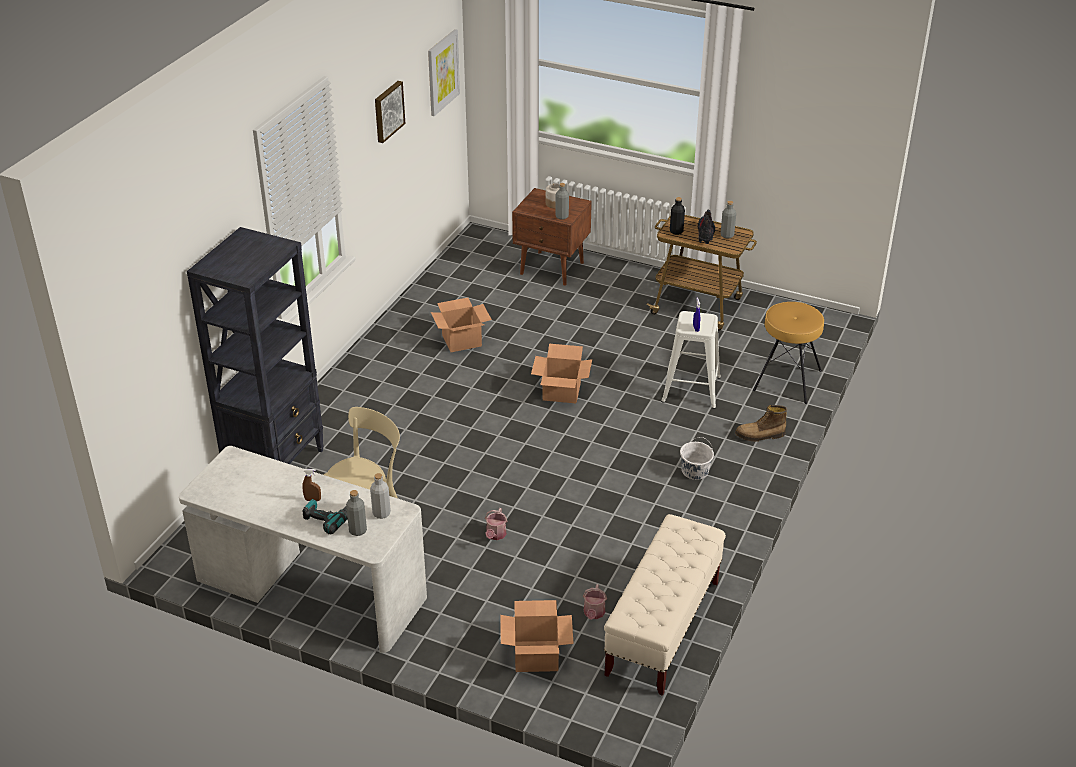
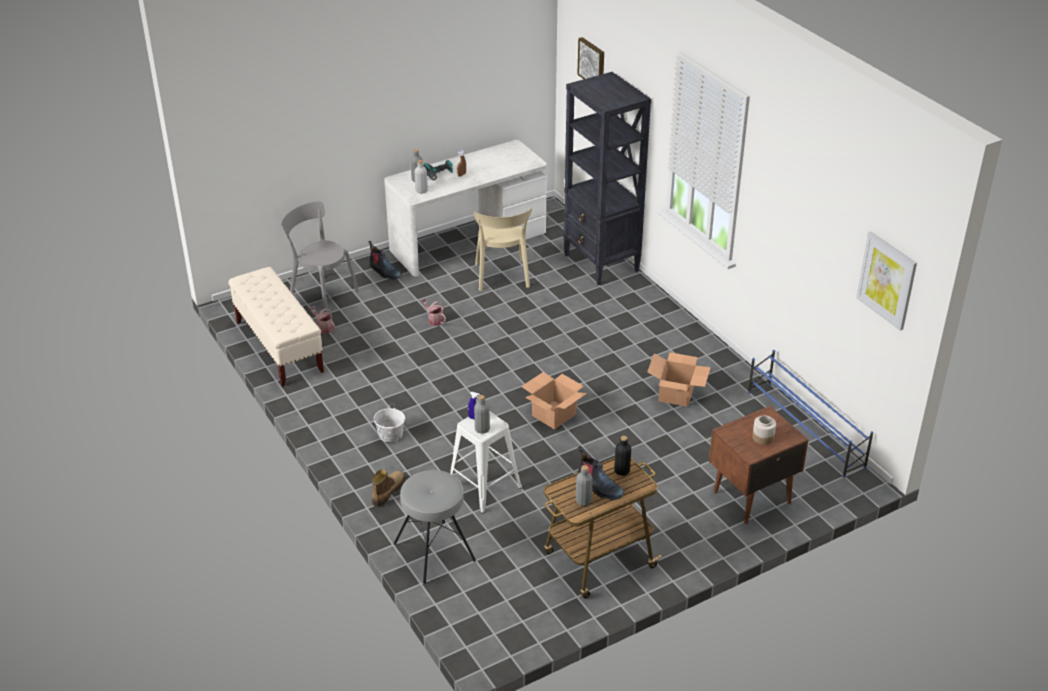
camera: 125 degrees right, 0 degrees up
(387, 111) = (805, 214): picture -> picture (592, 63)
(440, 627) = (384, 272): none -> boot
(442, 269) = (805, 429): none -> blue shoe rack
(535, 656) = (321, 294): cardboard box -> grey chair
(562, 216) = (733, 431): grey bottle -> grey bottle (482, 429)
(786, 380) = (435, 551): brown stool -> grey stool

